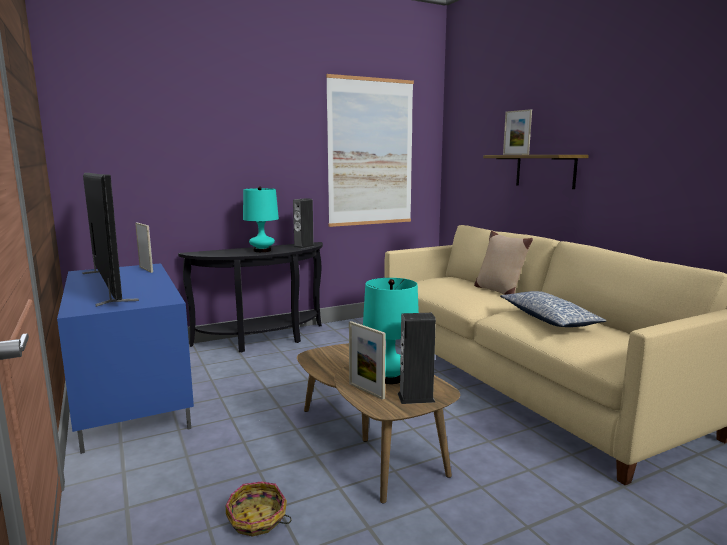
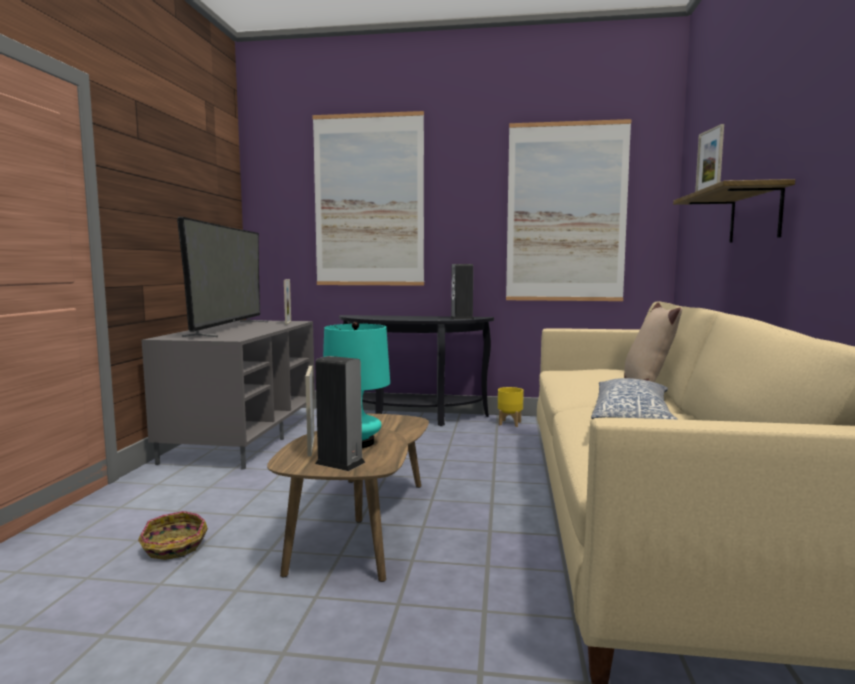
camera: 35 degrees right, 5 degrees down
(130, 397) = (243, 437): blue tv stand -> grey tv stand
(200, 137) = (369, 201): none -> picture
(262, 250) = (412, 318): turquoise table lamp -> none
(345, 329) = (510, 423): none -> yellow planter

